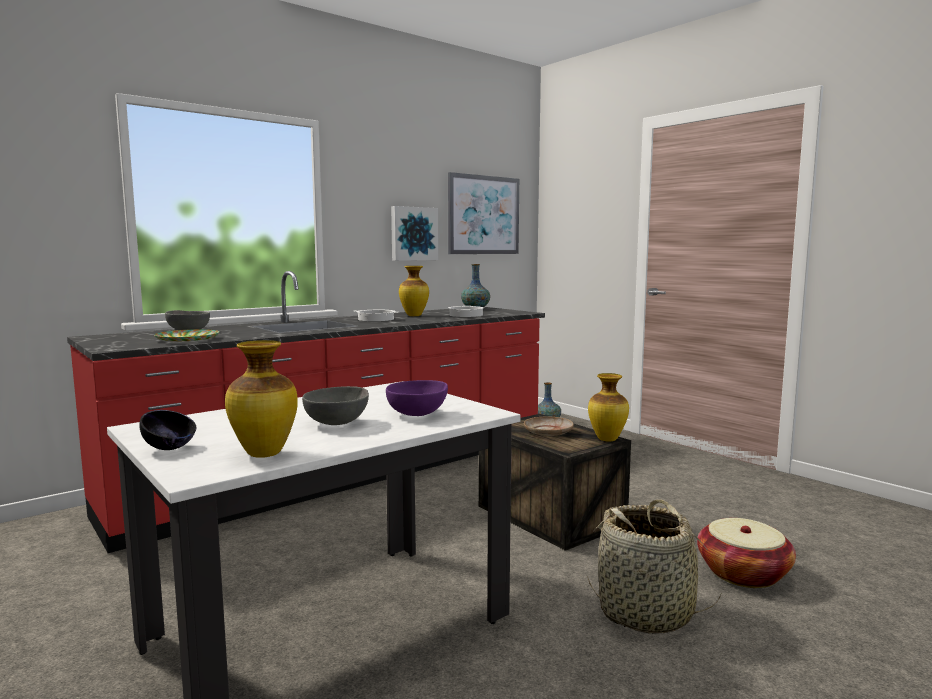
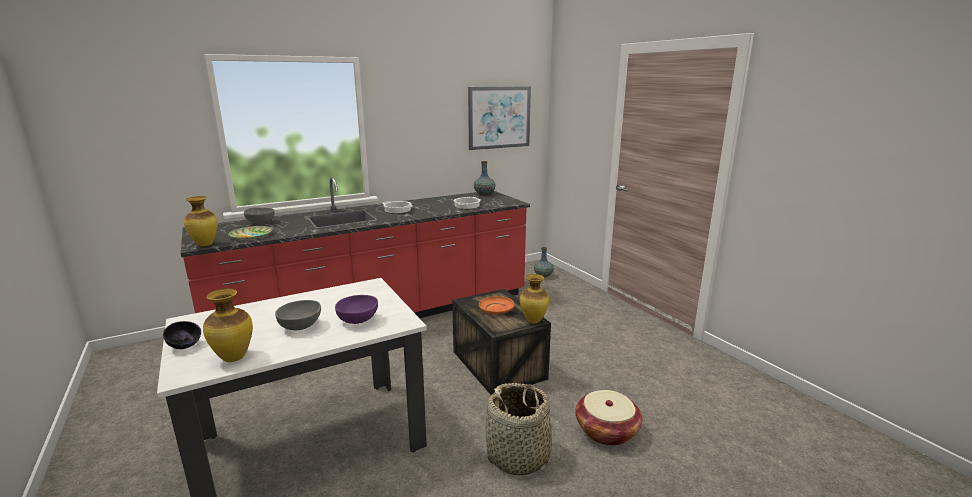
camera: 10 degrees right, 10 degrees up
(413, 233) = (439, 136): picture -> none
(414, 316) = (430, 205): vase -> vase (206, 245)
(548, 432) = (496, 310): beige plate -> orange plate

